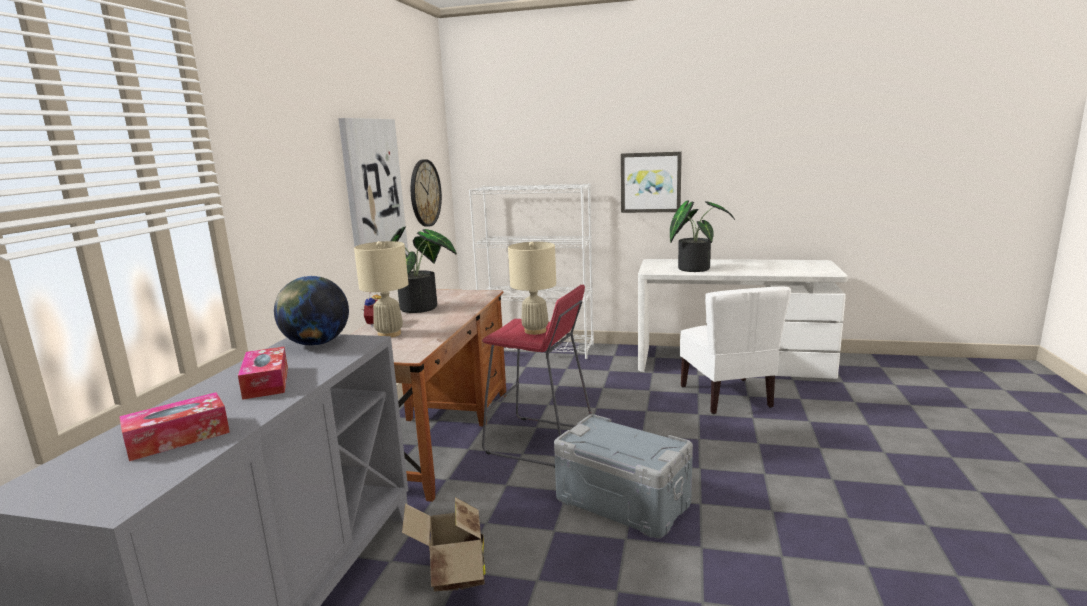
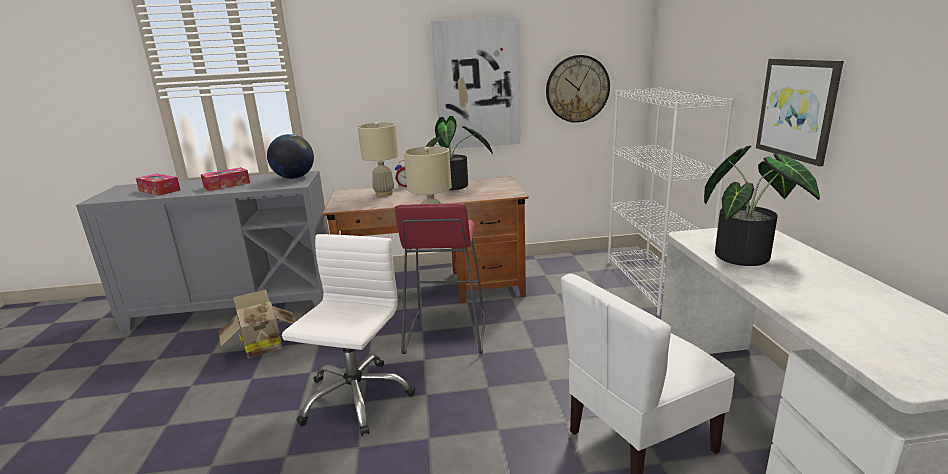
camera: 70 degrees right, 5 degrees up
(623, 501) = (355, 397): grey storage box -> white office chair

